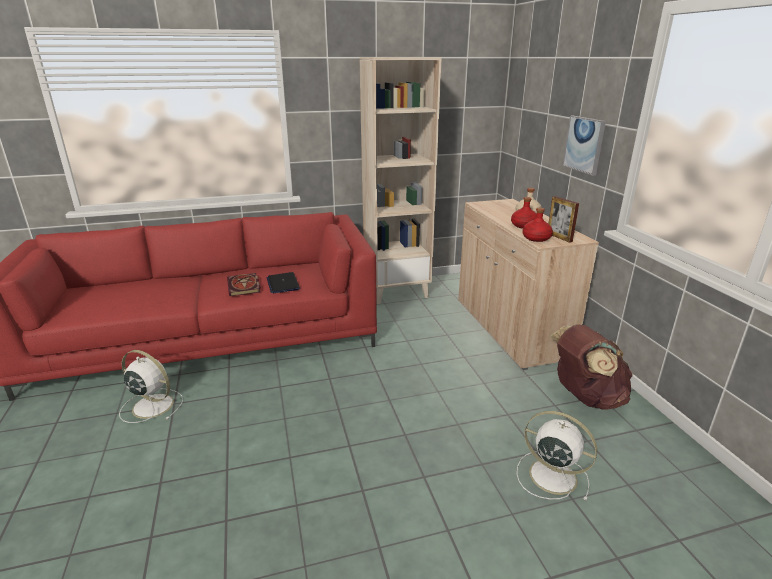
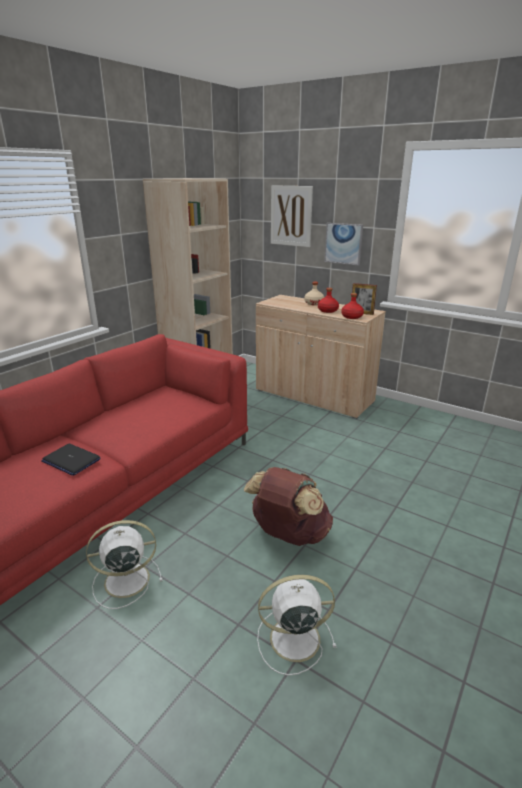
camera: 40 degrees left, 0 degrees up
(244, 287) = (138, 426): book -> none
(283, 283) = (169, 411): laptop -> laptop (71, 460)
(543, 105) = (291, 216): none -> picture
(550, 475) = (447, 469): white fan -> white fan (292, 639)
(585, 397) = (406, 420): brown backpack -> brown backpack (289, 535)

